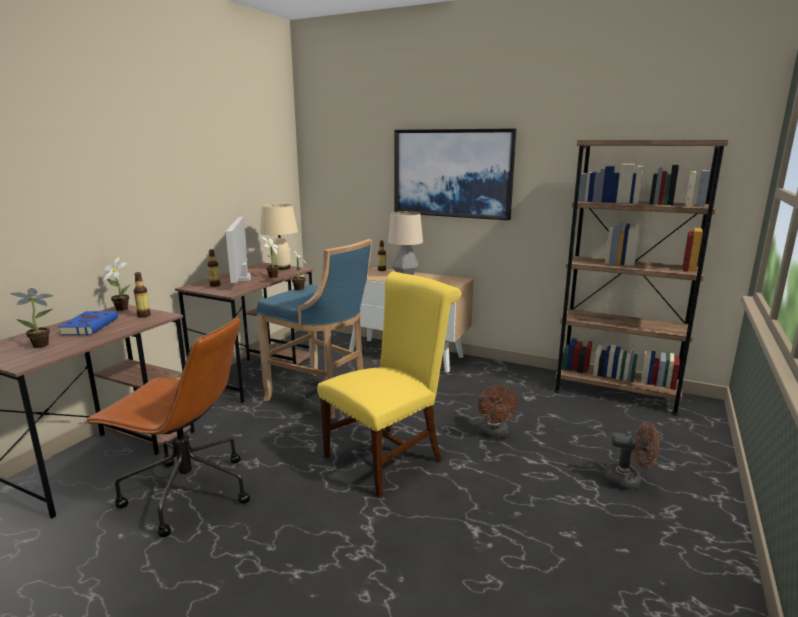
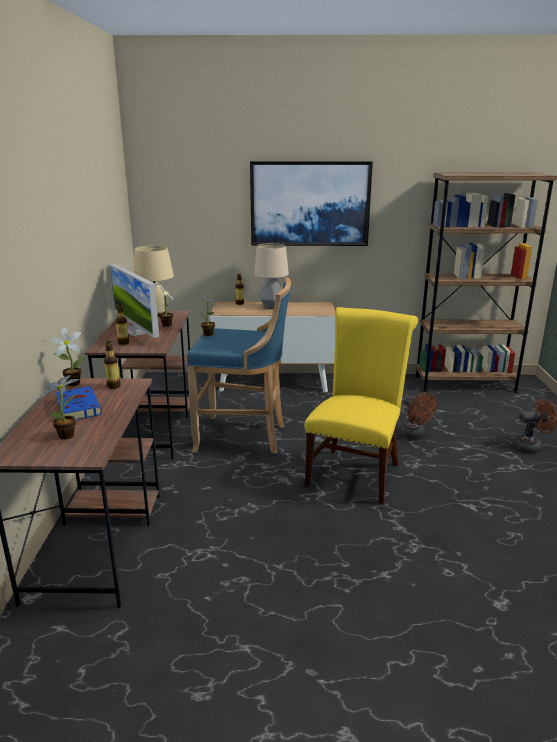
camera: 25 degrees left, 5 degrees up
(186, 492) = (222, 547): brown office chair -> none

